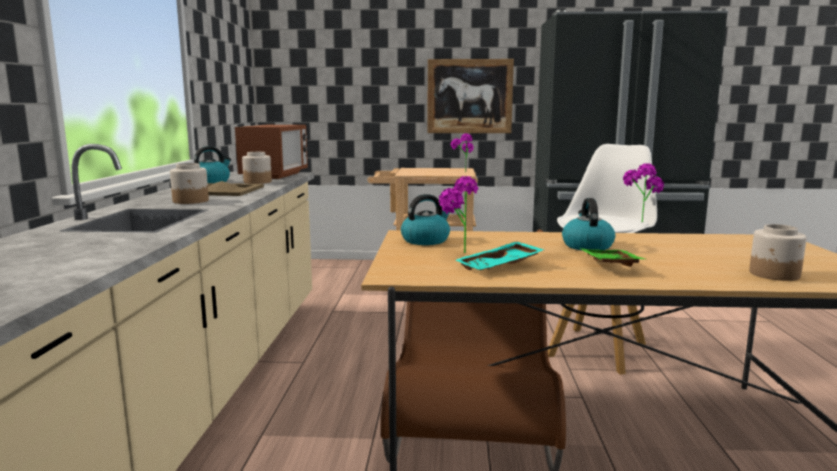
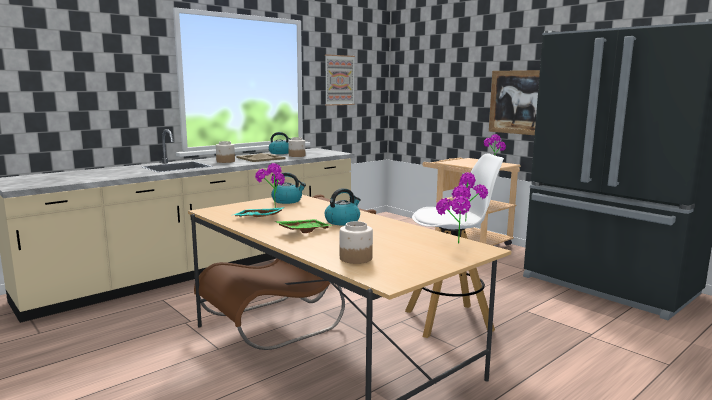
camera: 45 degrees right, 0 degrees up
(218, 66) = (339, 80): none -> picture
(275, 175) = (324, 153): microwave -> none
(748, 240) = (453, 244): none -> potted plant

